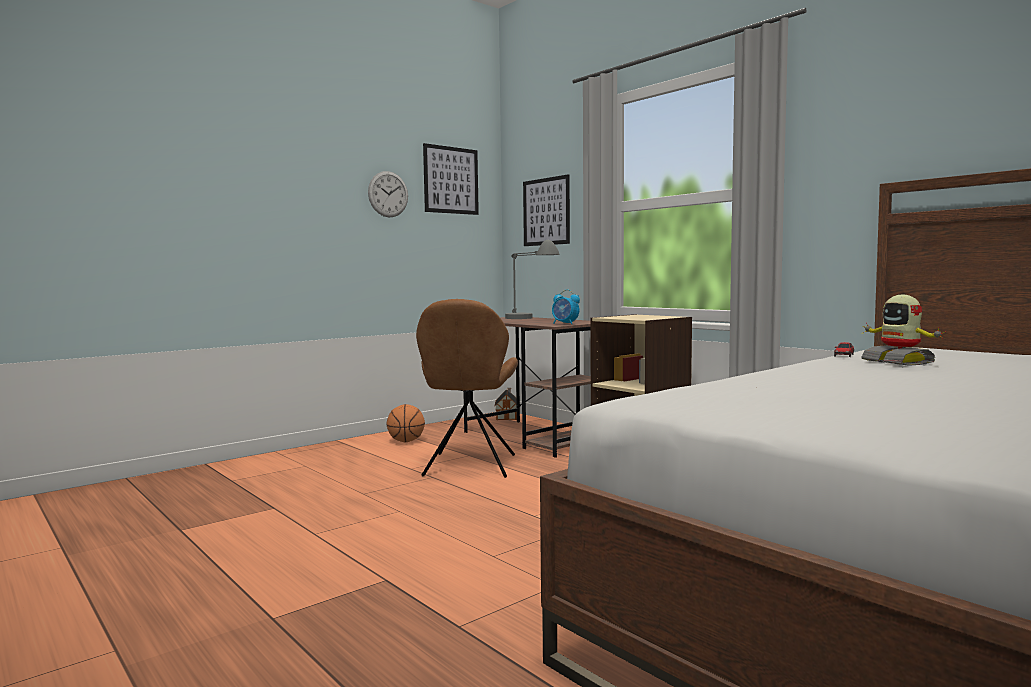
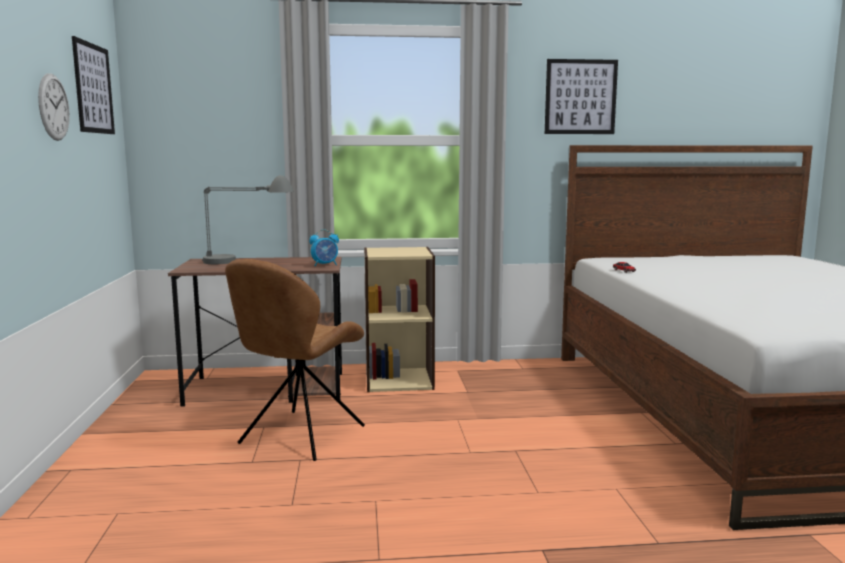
camera: 55 degrees left, 5 degrees up
(406, 441) = (149, 438): basketball -> none
(469, 466) = (299, 436): brown chair -> brown chair turned 75 degrees clockwise
(507, 416) = (170, 376): toy house -> none
(546, 211) = (209, 136): picture -> picture (580, 97)
(898, 362) = (668, 272): toy robot -> none

